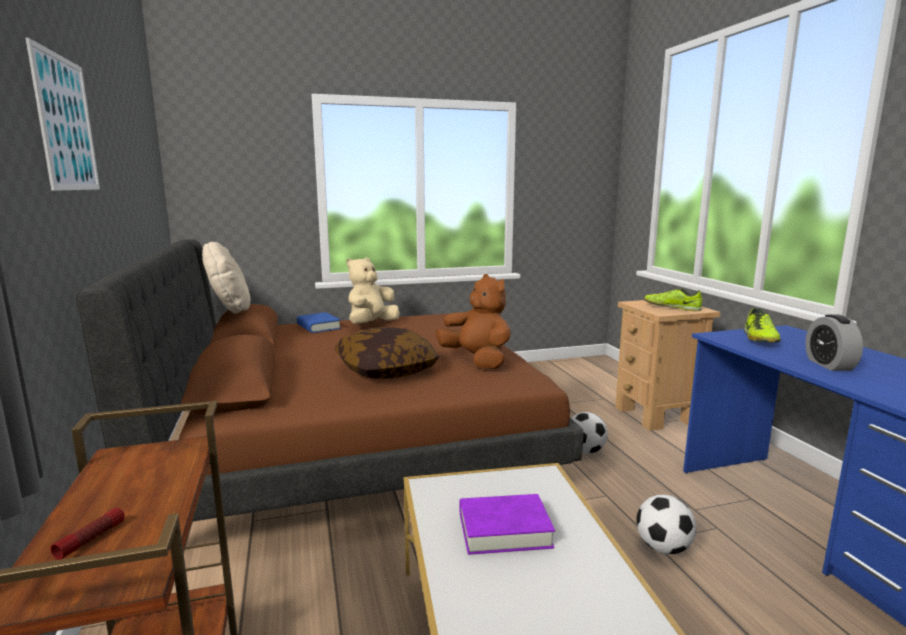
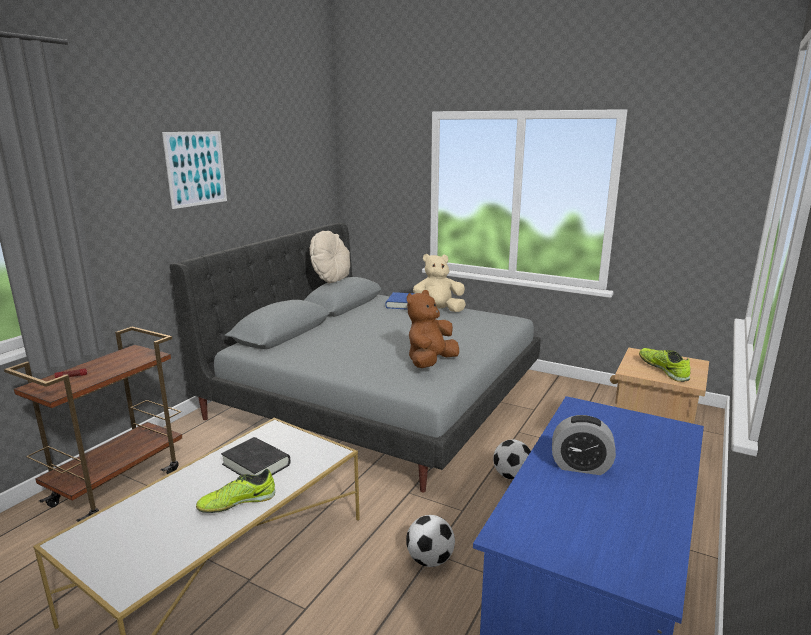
camera: 45 degrees right, 5 degrees up
(353, 440) = (376, 396): brown bed -> grey bed
(386, 370) = (364, 349): pillow -> none
(477, 361) = (430, 363): brown plush toy -> brown plush toy turned 150 degrees counterclockwise
(504, 530) = (256, 464): purple book -> black book
(759, 339) = (607, 424): shoe -> shoe (237, 503)
(829, 365) = (580, 466): alarm clock -> alarm clock turned 120 degrees counterclockwise

